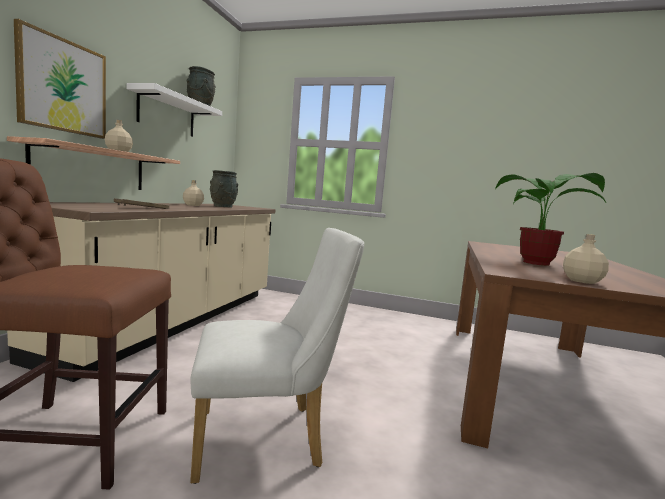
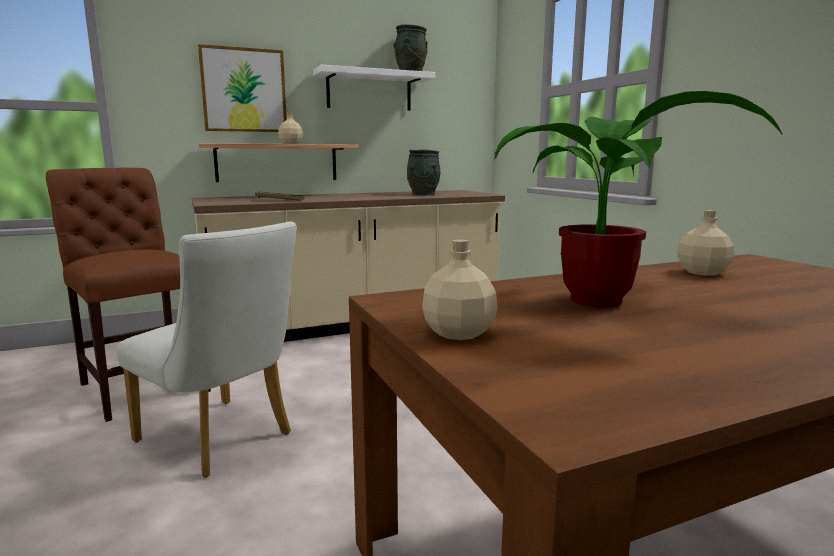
camera: 50 degrees right, 5 degrees up
(193, 205) = (385, 194): beige bottle -> beige bottle (703, 272)

